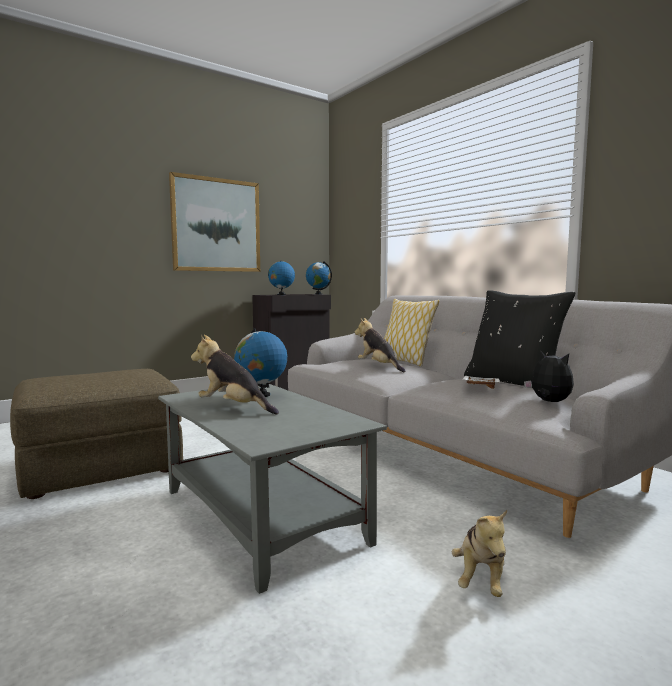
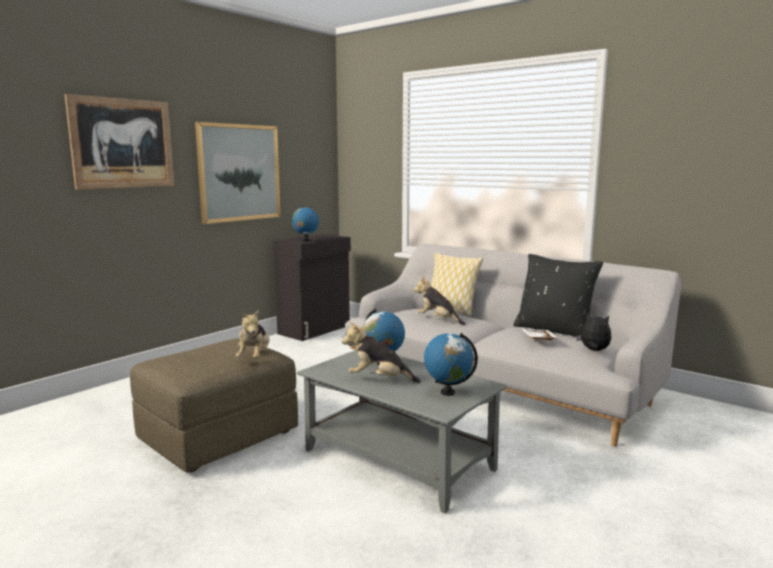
camera: 15 degrees left, 5 degrees up
(90, 186) = (122, 143): none -> picture
(318, 294) = (337, 236): globe -> globe (448, 392)
(481, 580) = (577, 482): plush toy -> plush toy (254, 357)

